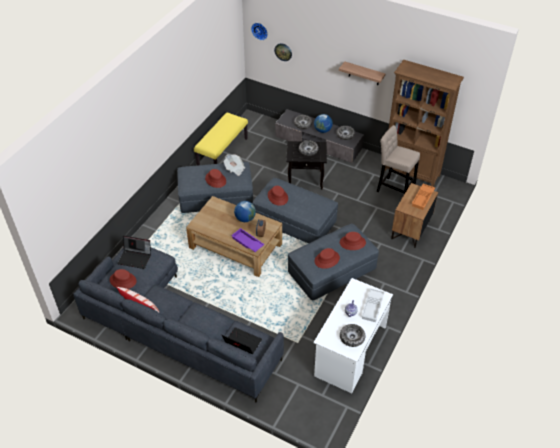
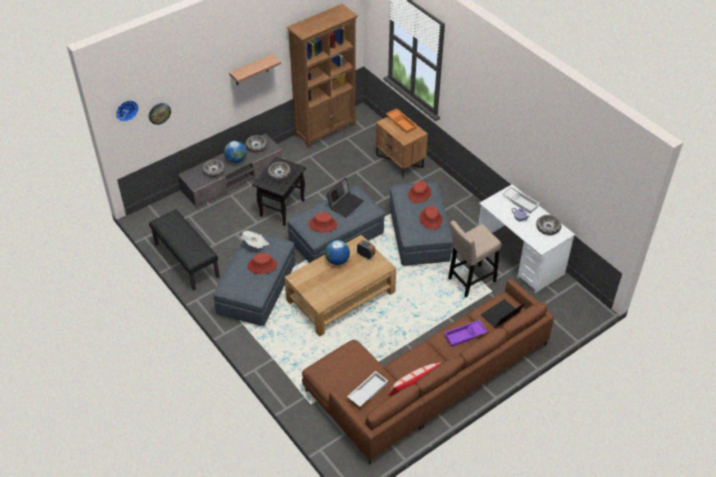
camera: 65 degrees left, 0 degrees up
(123, 280) = (367, 391): red hat -> white tray
(135, 258) = (339, 371): laptop -> laptop (345, 204)
(175, 327) = (425, 382): grey sofa -> brown sofa
(222, 152) = (186, 260): yellow bench -> black bench
(247, 242) = (372, 270): purple tray -> purple tray (465, 336)
(393, 189) = (340, 151): beige stool -> beige stool (469, 281)

